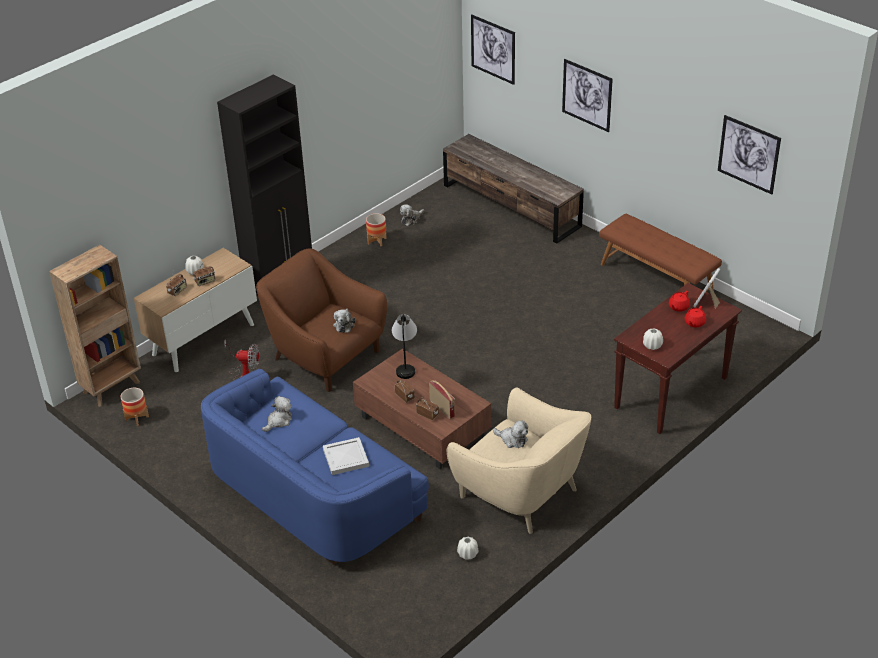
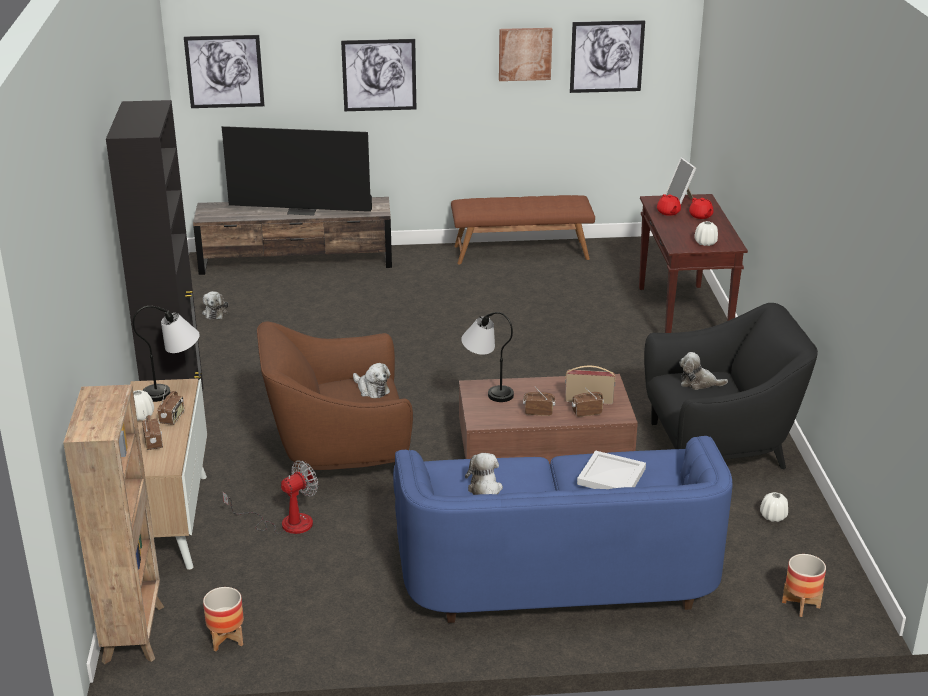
camera: 50 degrees left, 10 degrees down
(231, 265) = (175, 390): none -> table lamp
(377, 241) = (211, 344): planter -> planter (801, 604)
(512, 439) = (698, 383): plush toy -> plush toy turned 150 degrees counterclockwise
(514, 172) = (302, 211): none -> television
(520, 493) = (719, 446): beige armchair -> black armchair
(687, 124) = (525, 54): none -> picture

